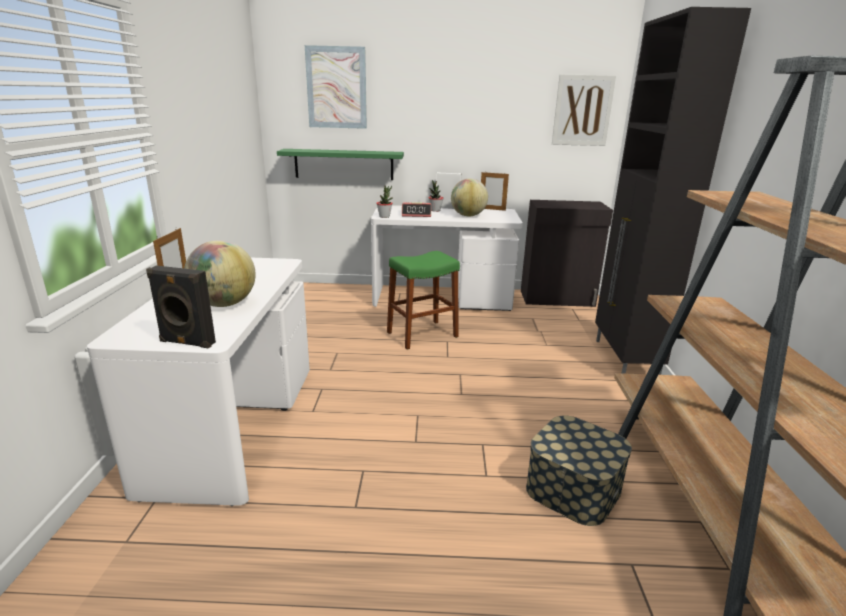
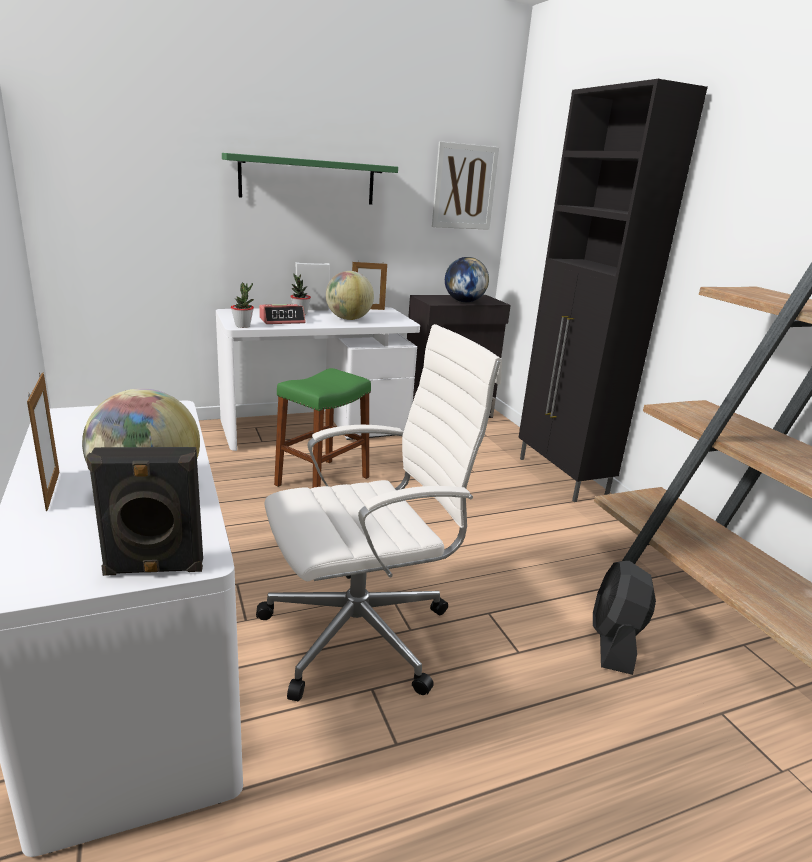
camera: 25 degrees left, 0 degrees up
(336, 88) = (144, 140): picture -> none
(344, 164) = (160, 252): green shelf -> green shelf (308, 180)
(381, 436) = (363, 632): none -> white office chair
(571, 206) = (464, 301): none -> globe
(573, 489) = (614, 642): storage box -> black fan

